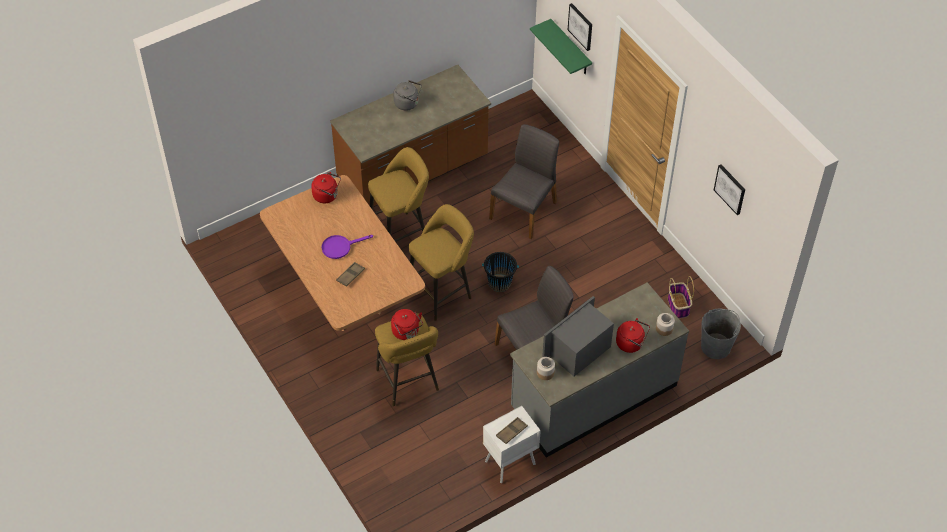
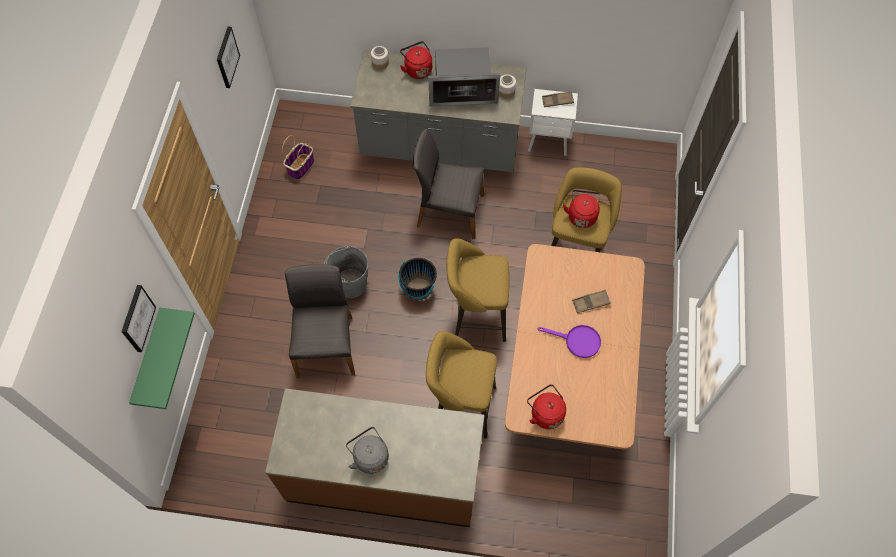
camera: 140 degrees left, 10 degrees up
(524, 210) = (326, 345): grey chair -> grey chair turned 105 degrees clockwise
(716, 346) = (311, 119): grey bucket -> grey bucket (350, 283)

